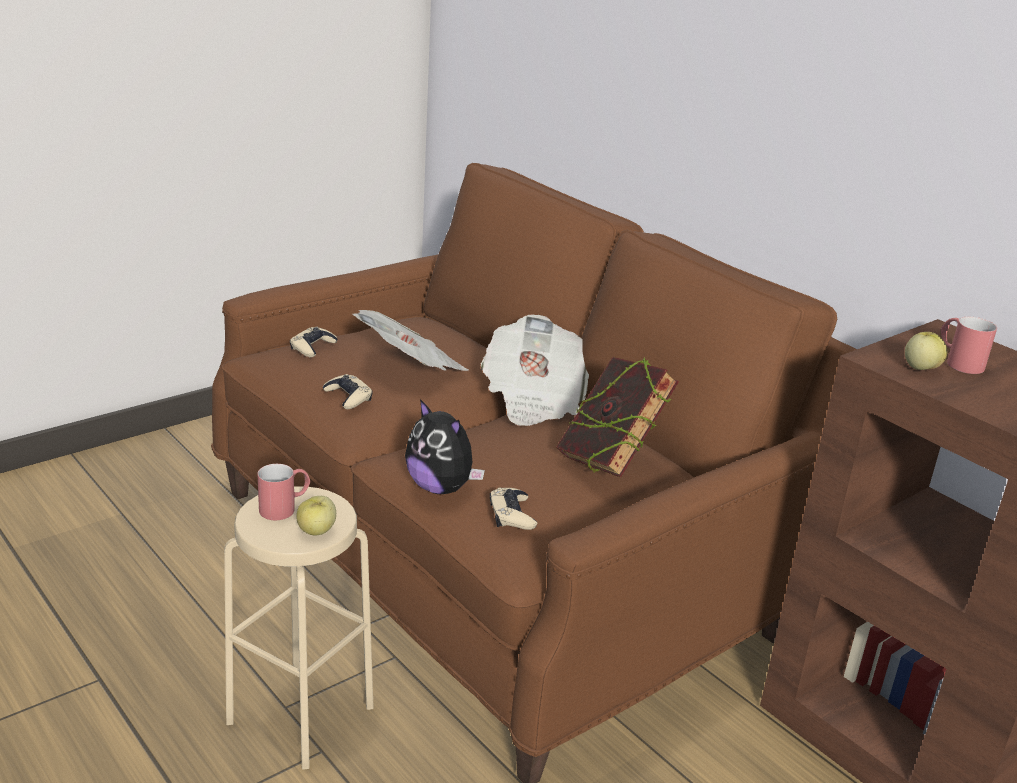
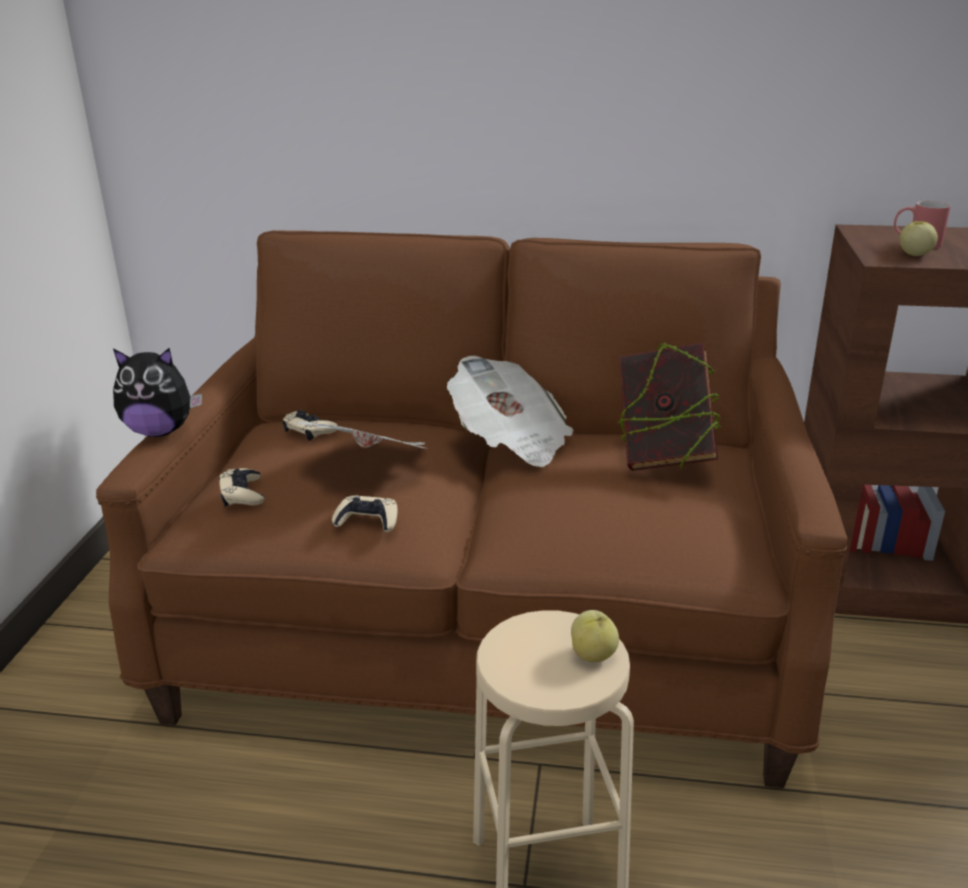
camera: 40 degrees left, 0 degrees up
(285, 508) = (526, 653): red mug -> none
(441, 487) = (588, 552): plush toy -> plush toy (160, 431)
(512, 514) = (686, 538): beige game controller -> beige game controller (309, 430)

